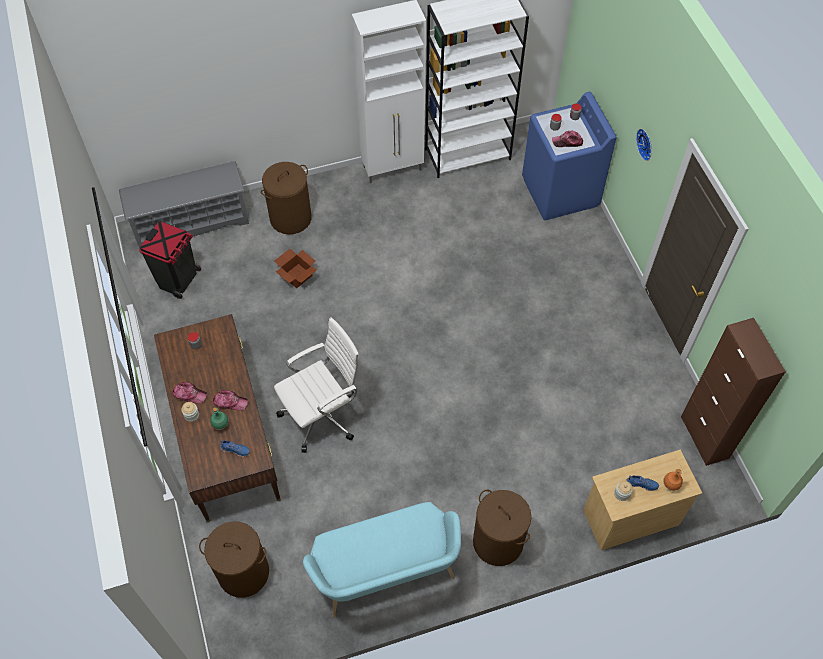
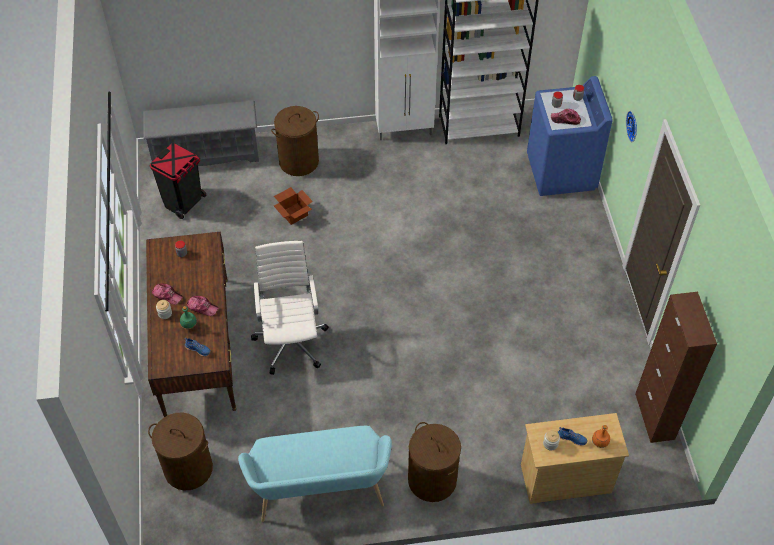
camera: 10 degrees right, 5 degrees down
(322, 415) = (291, 340): white office chair -> white office chair turned 75 degrees counterclockwise

